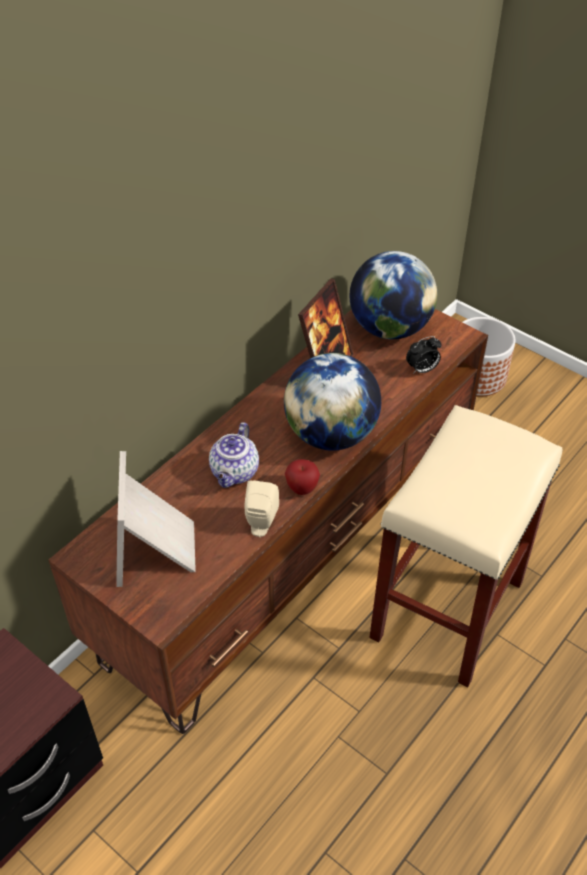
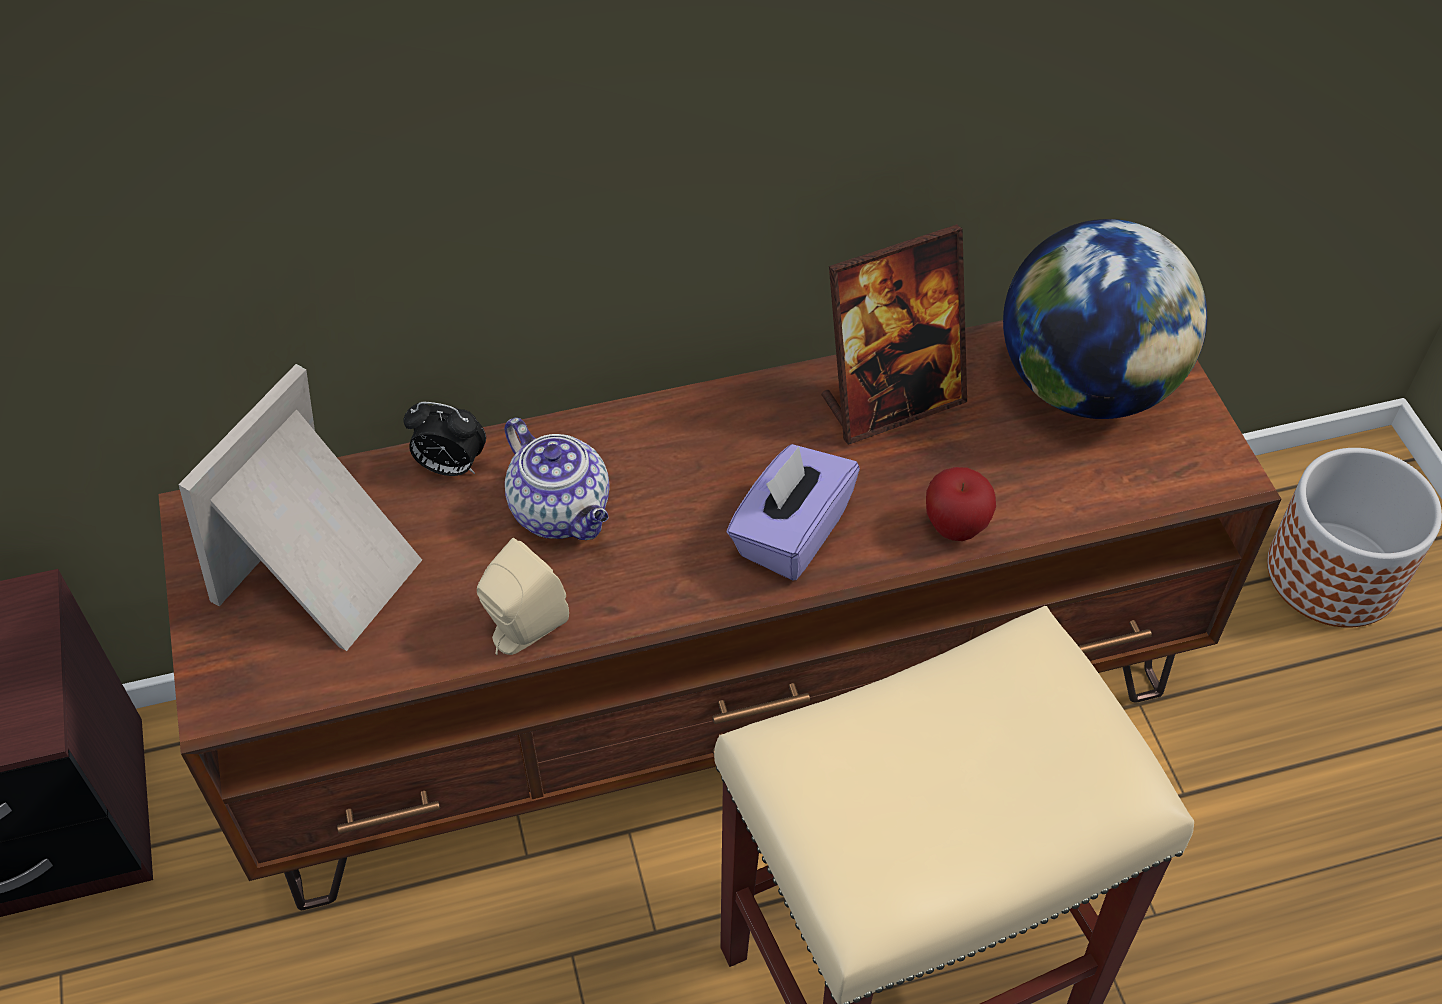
camera: 35 degrees right, 5 degrees up
(235, 473) = (563, 512): teapot -> teapot turned 90 degrees counterclockwise
(302, 488) = (649, 606): apple -> apple (955, 527)
(331, 434) = (790, 533): globe -> purple tissue box
(422, 370) = (1077, 500): alarm clock -> alarm clock (450, 467)

